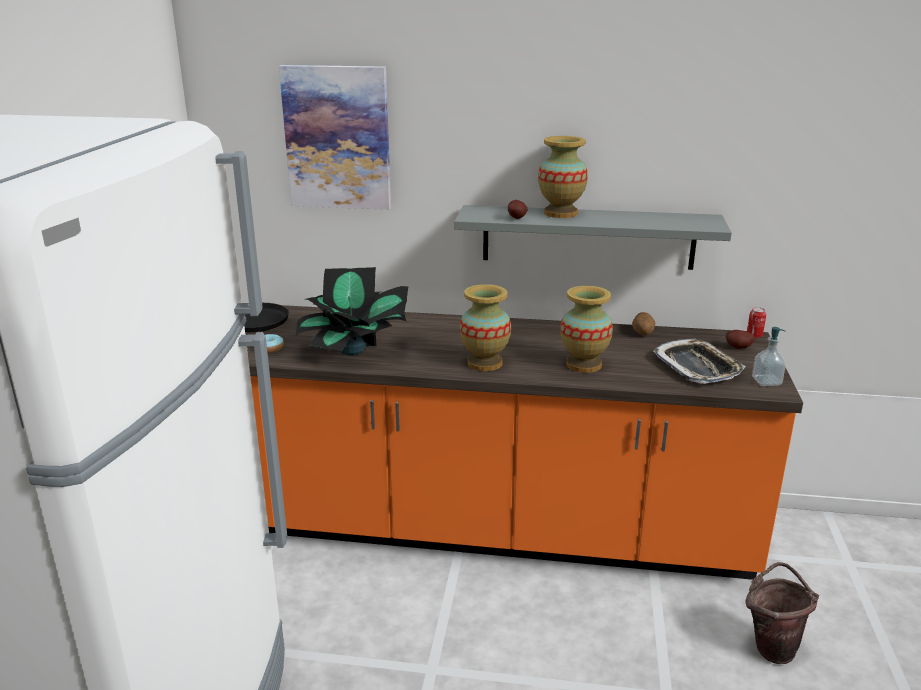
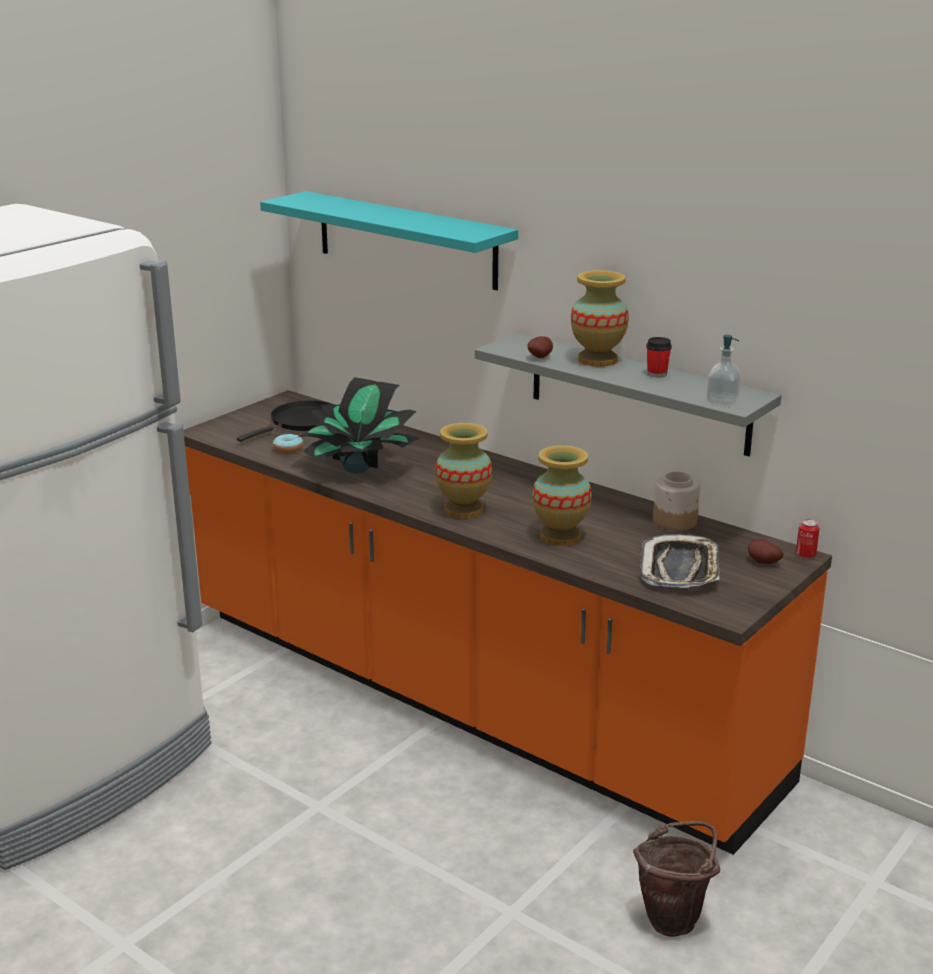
camera: 30 degrees right, 0 degrees up
(337, 138) = (406, 239): picture -> turquoise shelf
(619, 215) = (657, 374): none -> cup
(642, 333) = (675, 521): potato -> jar
(766, 381) = (734, 603): soap dispenser -> soap dispenser (722, 401)

